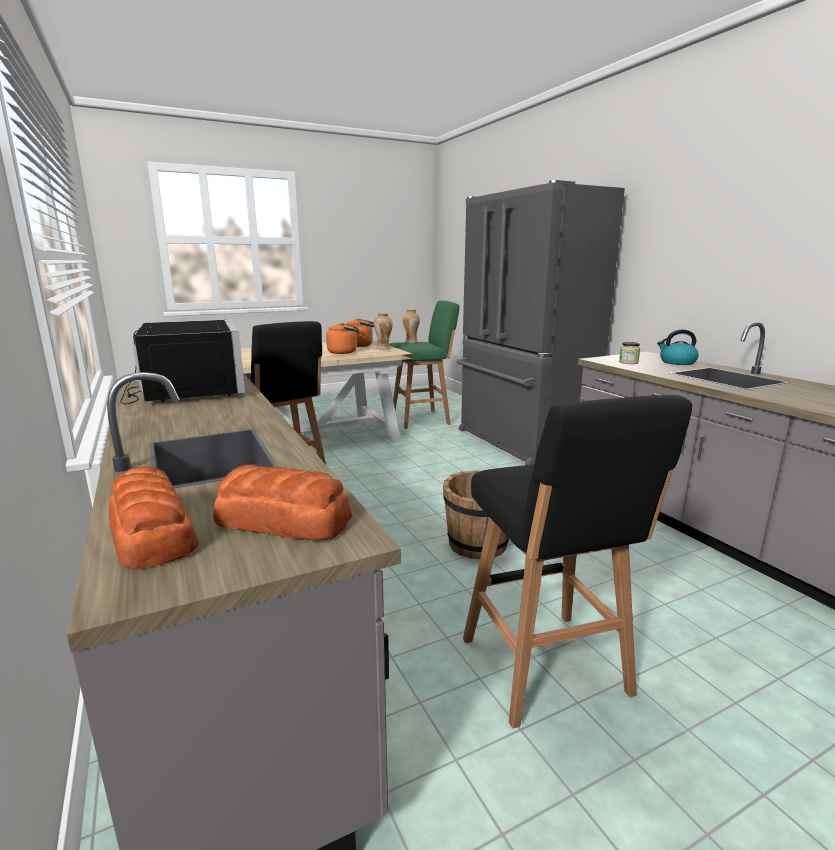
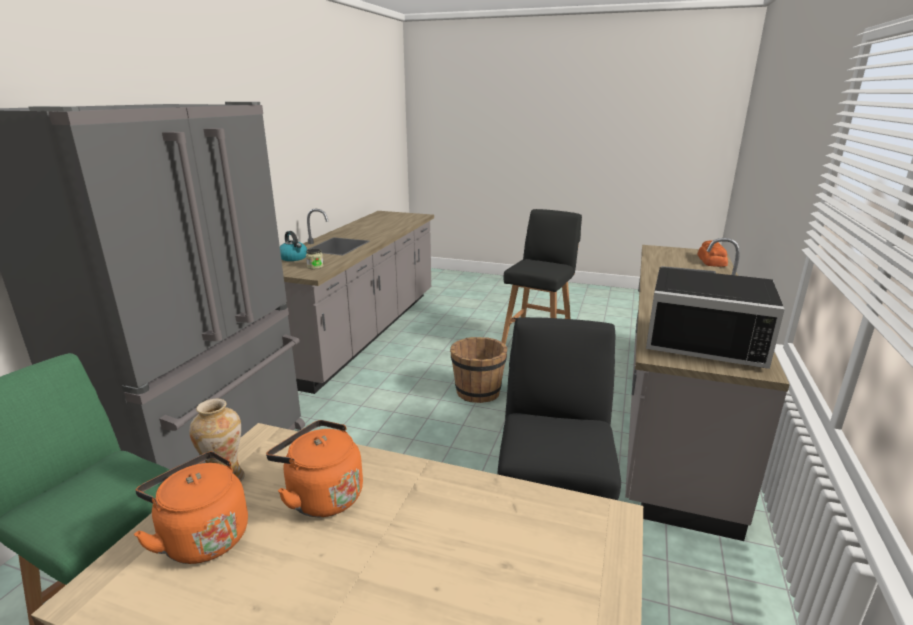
camera: 135 degrees left, 5 degrees up
(186, 390) = (704, 340): black microwave -> black microwave turned 90 degrees counterclockwise
(284, 521) = (669, 254): bread -> none
(411, 342) = (74, 505): vase -> none

